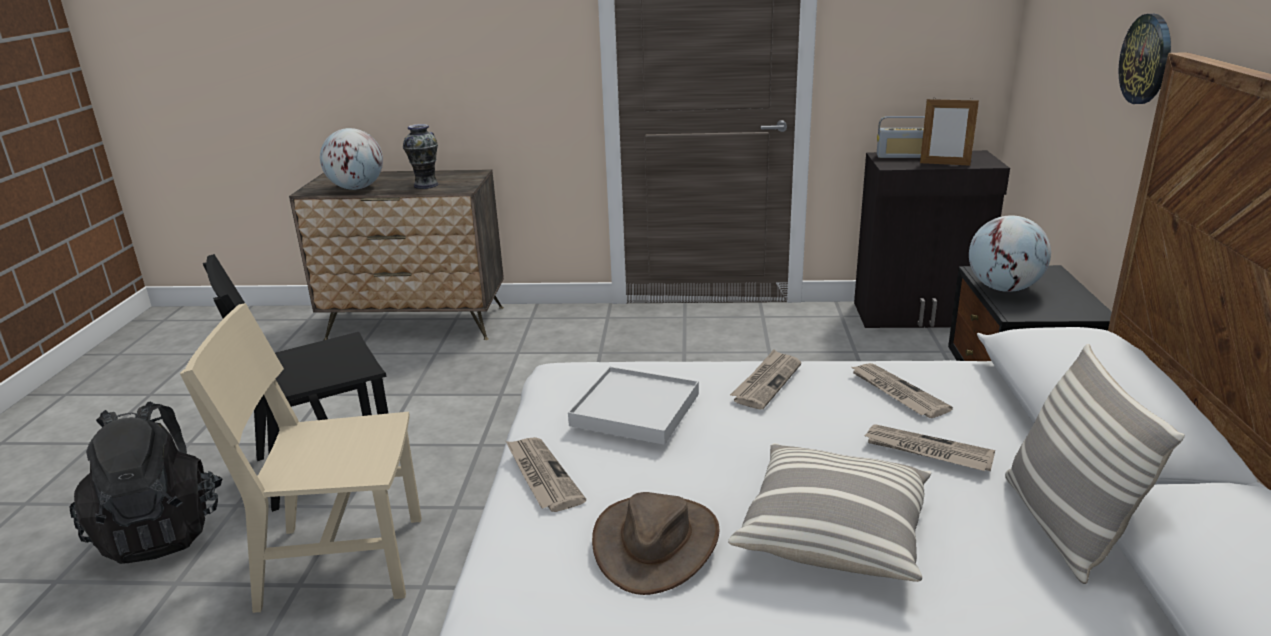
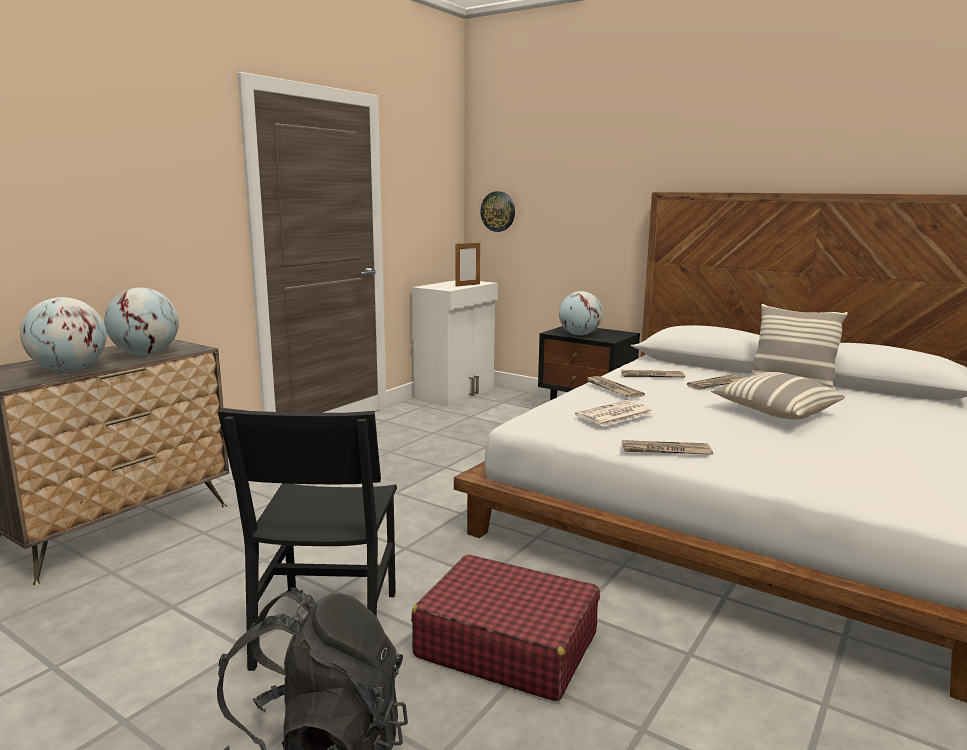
camera: 60 degrees left, 10 degrees down
(342, 561) = (506, 644): beige chair -> red suitcase
(426, 185) = (146, 354): vase -> globe
(635, 410) = (614, 415): white tray -> newspaper
(655, 543) = (760, 441): brown hat -> none
(902, 156) = (436, 285): radio -> none
(918, 315) = (456, 393): black cabinet -> white cabinet
(1146, 59) = (616, 201): wall clock -> wall clock (498, 211)

